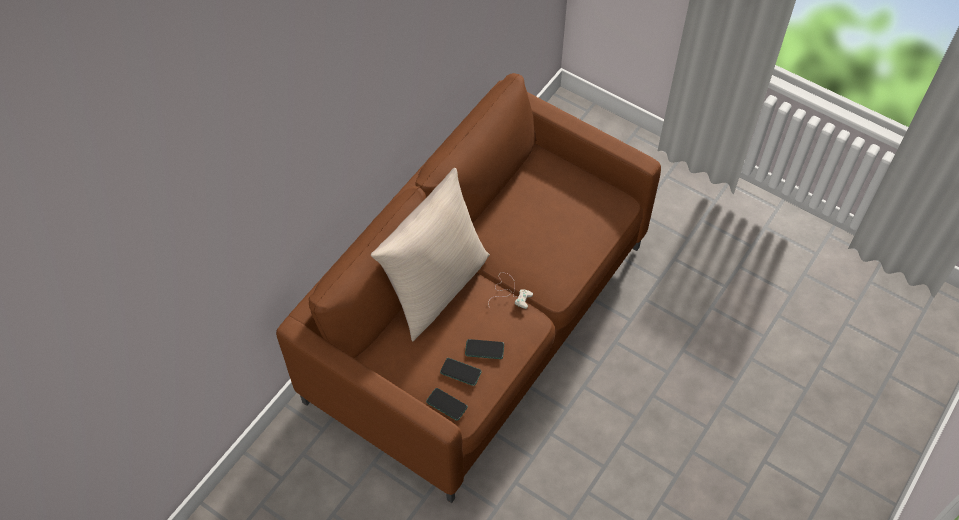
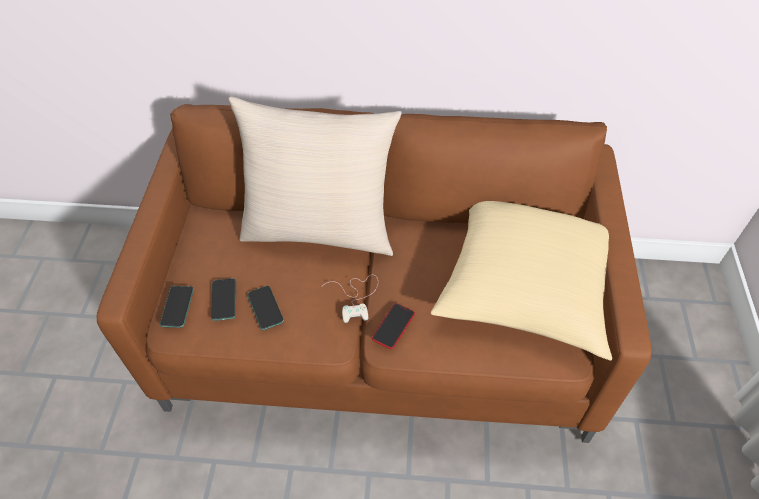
camera: 60 degrees right, 5 degrees down
(546, 282) = (393, 326): none -> phone
(563, 196) = (526, 286): none -> beige pillow

